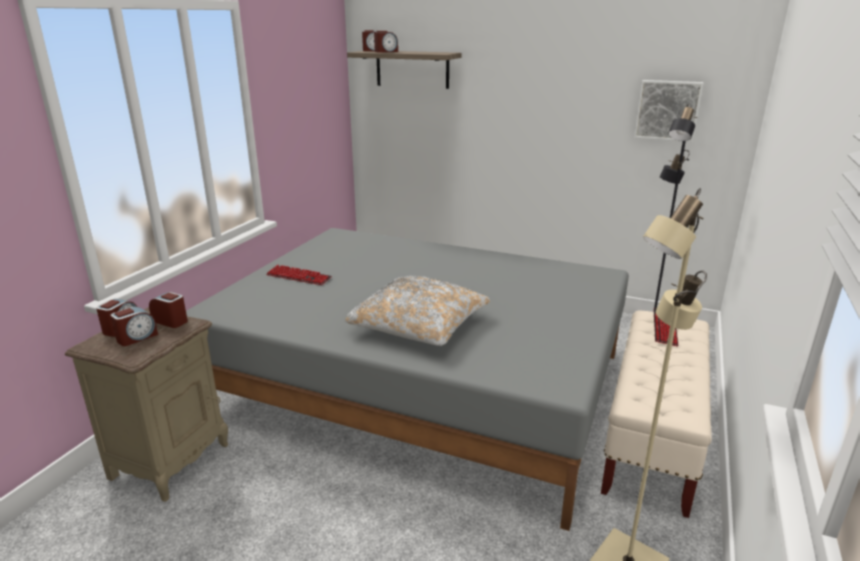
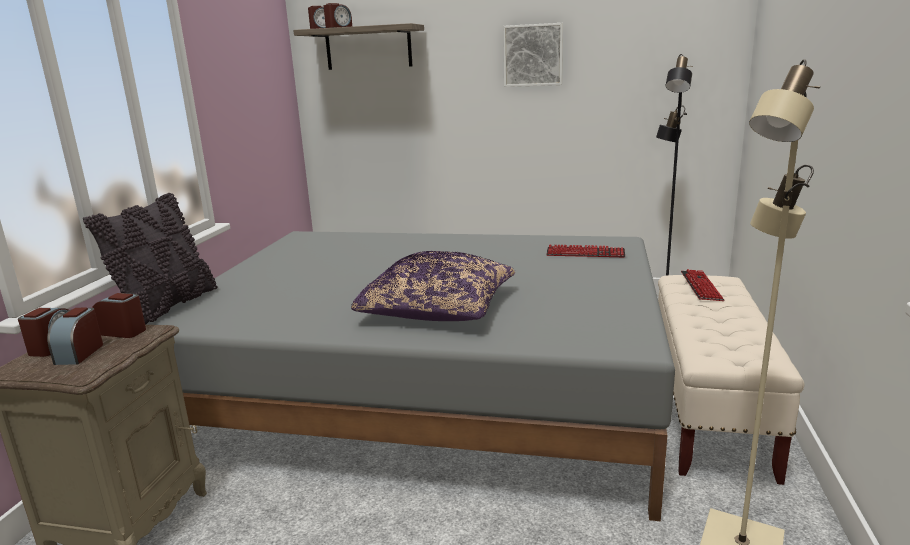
camera: 10 degrees left, 5 degrees down
(137, 337) = (79, 353): alarm clock -> alarm clock turned 150 degrees clockwise
(214, 294) = (167, 306): none -> black pillow
(299, 276) = (270, 278): keyboard -> keyboard (585, 253)
(419, 324) = (438, 307): white pillow -> purple pillow
(667, 110) = (653, 68): picture -> picture (533, 55)

